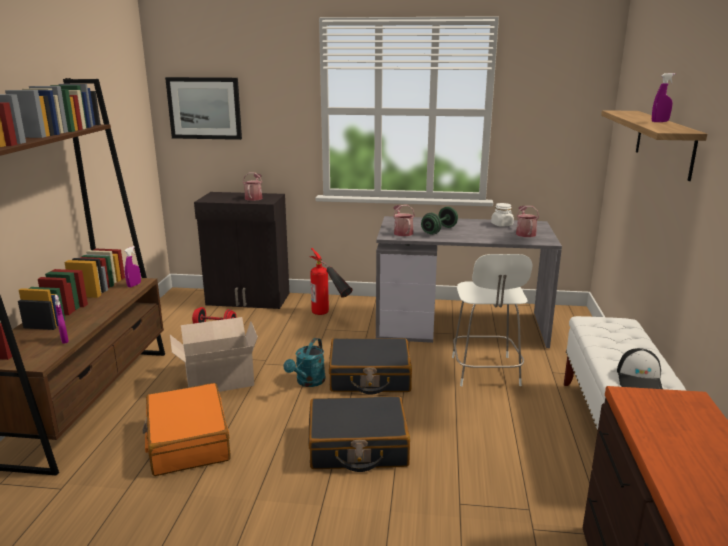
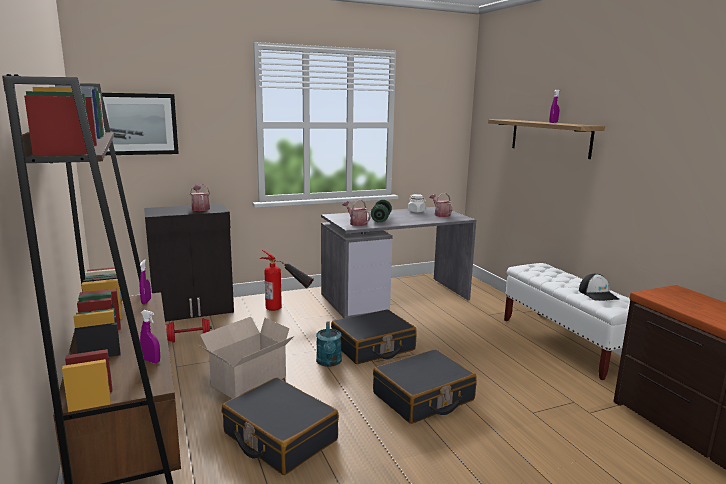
camera: 30 degrees left, 5 degrees down
(187, 441) = (279, 437): orange suitcase -> black suitcase
(485, 372) = (448, 324): white chair -> none

